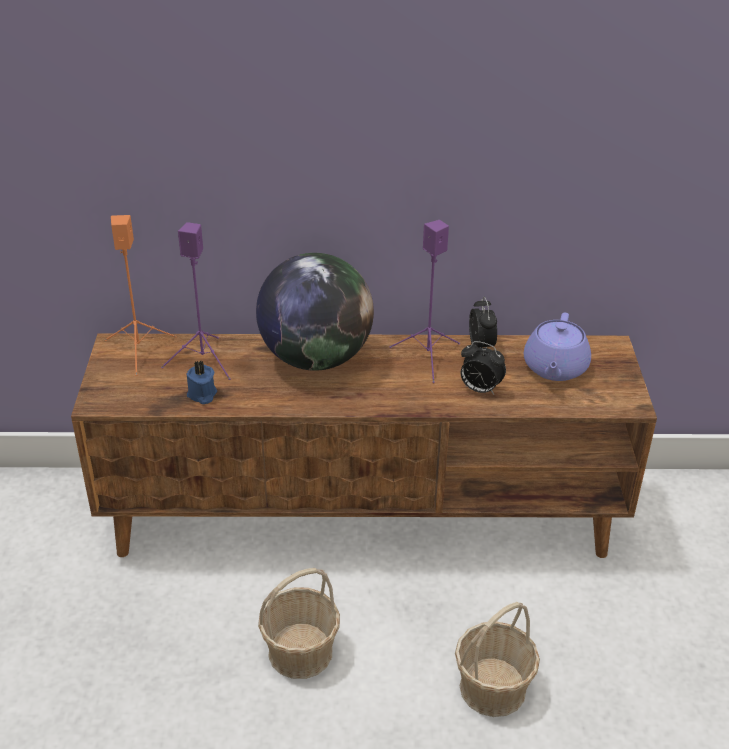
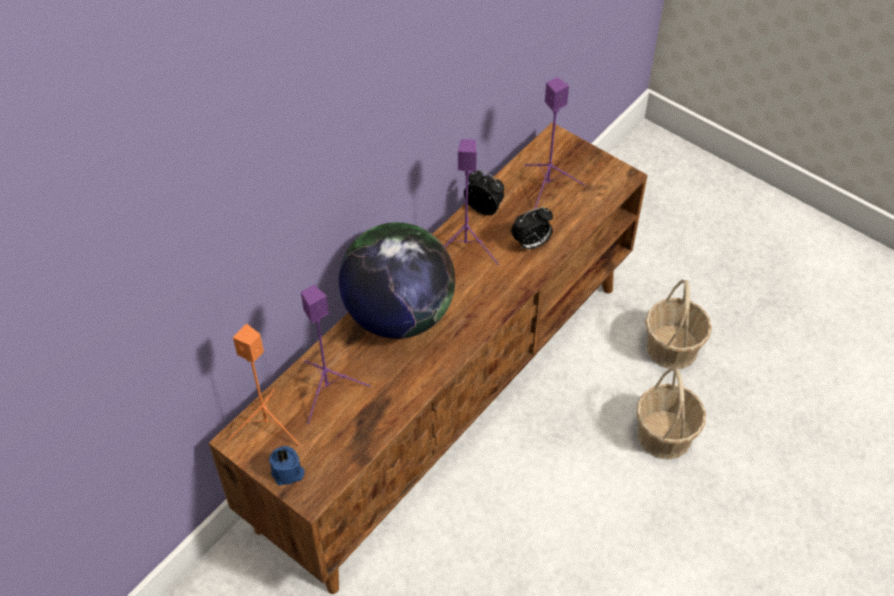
camera: 50 degrees left, 15 degrees up
(202, 395) = (372, 416): blue candle -> blue candle (288, 473)
(301, 652) = (541, 527): basket -> basket (672, 347)
(554, 368) = (548, 187): purple teapot -> purple speaker

